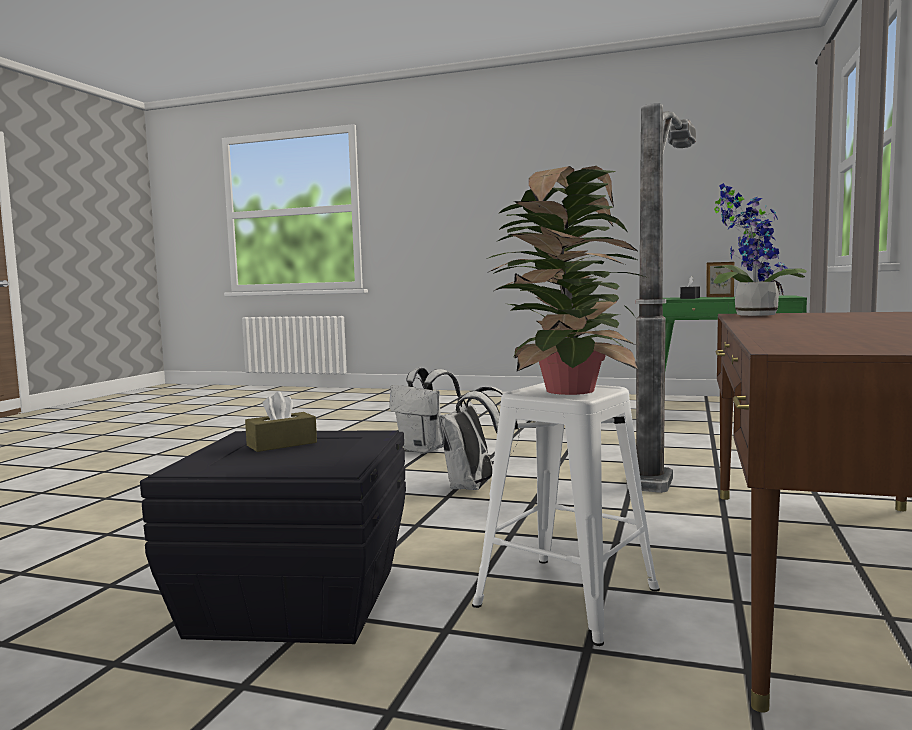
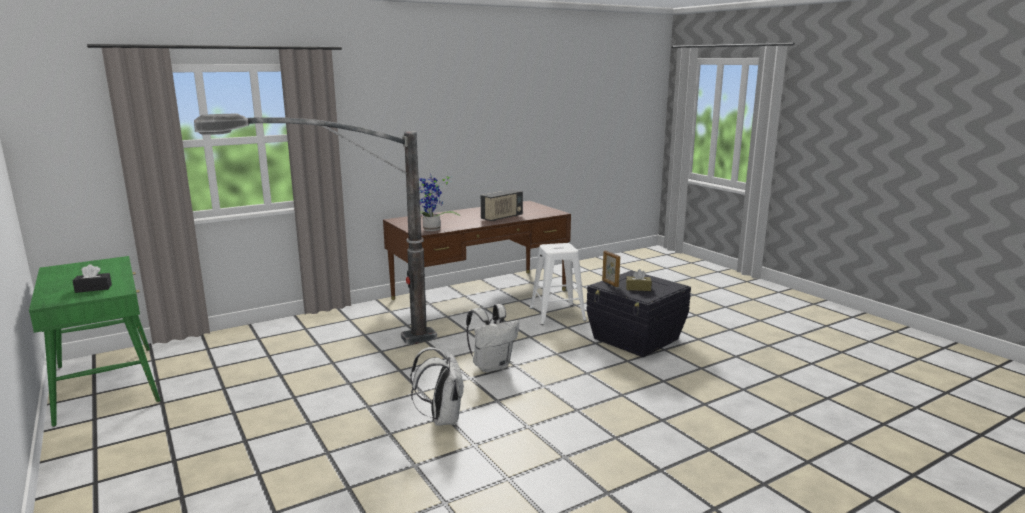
camera: 140 degrees left, 10 degrees up
(566, 391) = (560, 246): potted plant -> none
(719, 297) = (71, 283): picture frame -> picture frame (610, 284)
(802, 329) = (502, 218): none -> radio

